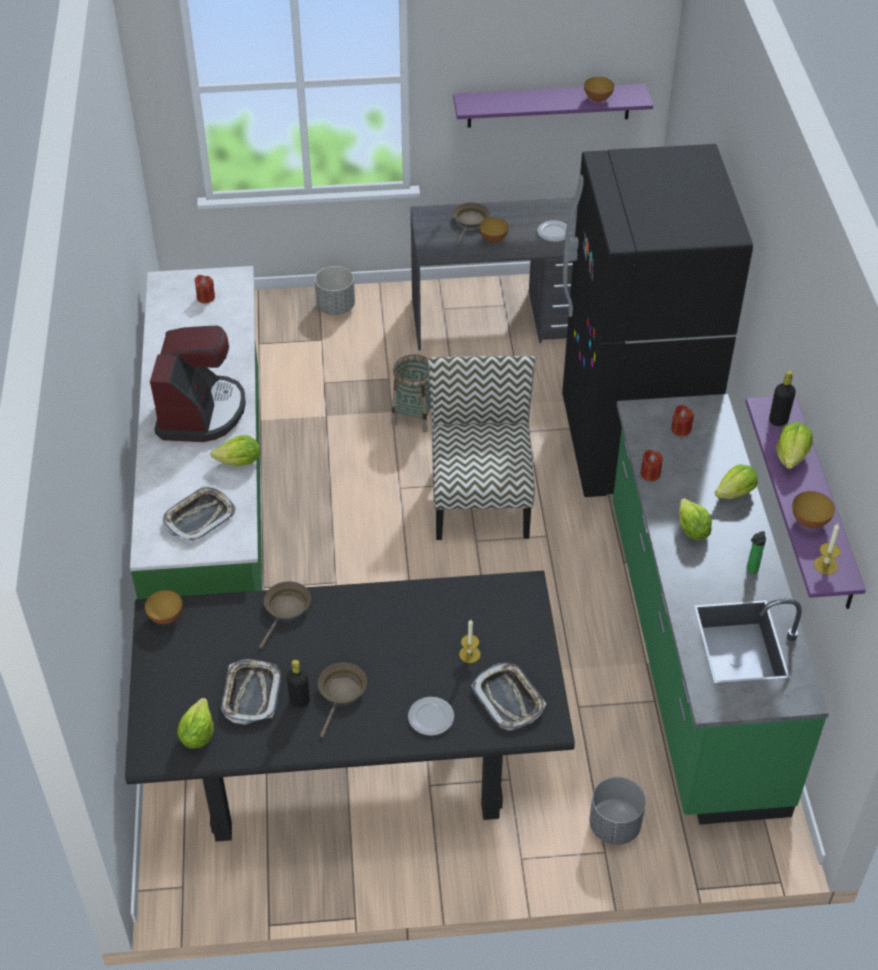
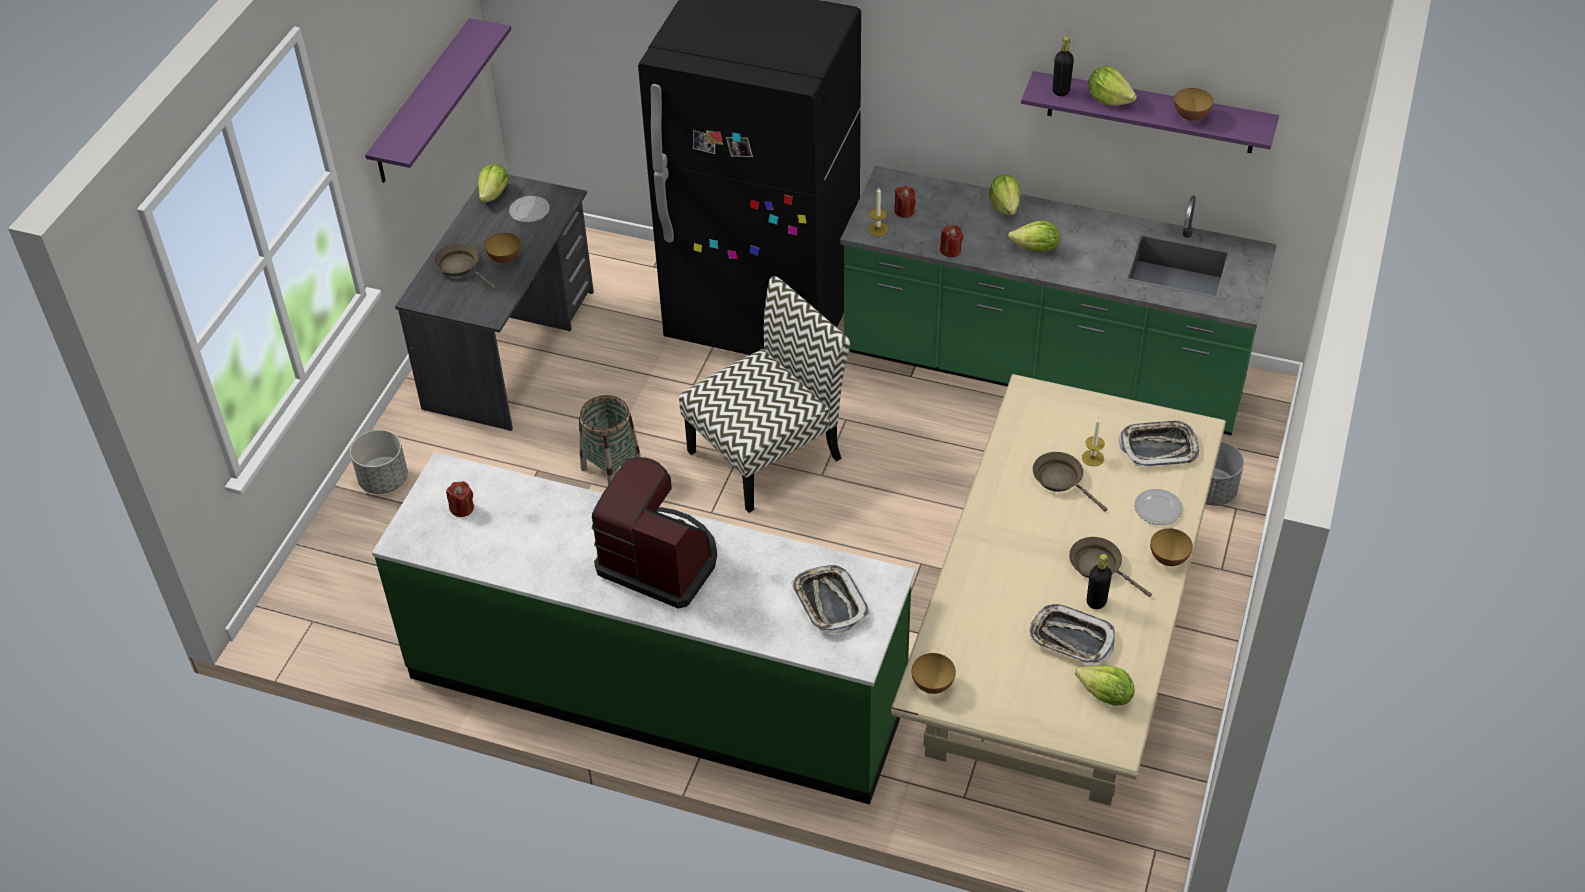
camera: 65 degrees left, 0 degrees up
(240, 462) = (762, 546): lettuce -> lettuce (494, 194)
(286, 609) = (969, 580): brown frying pan -> brown frying pan (1061, 480)
(354, 756) = (1053, 659): black dining table -> beige dining table
(480, 499) = (766, 453): chair -> chair turned 120 degrees clockwise
(597, 99) = (469, 57): bowl -> bowl (1168, 559)
(751, 570) = (1101, 230): bottle -> none
(825, 565) = (1243, 125): candle -> candle (878, 229)

